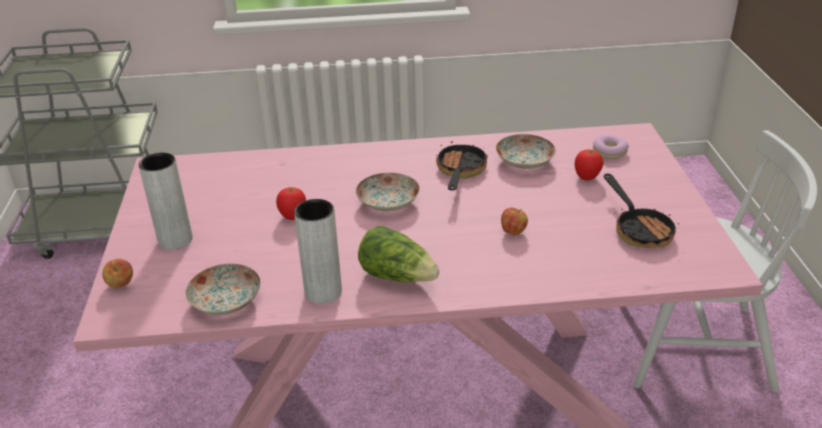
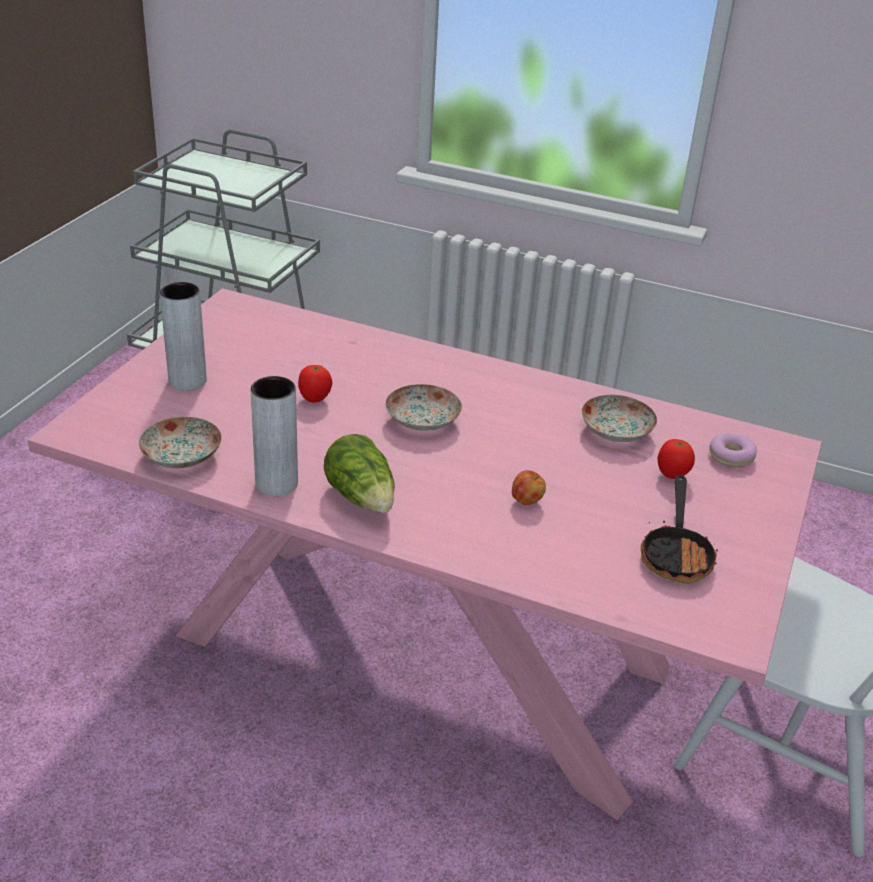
camera: 25 degrees right, 0 degrees up
(121, 285) = (106, 405): apple -> none
(460, 171) = (531, 416): frying pan -> none

